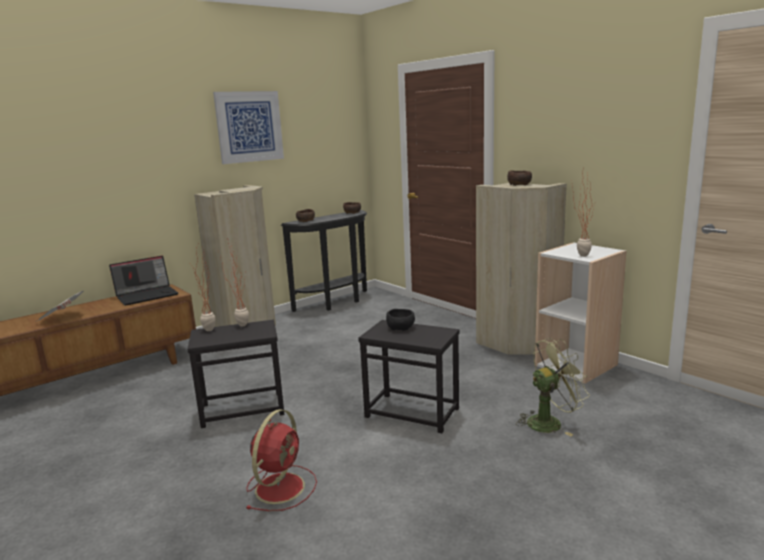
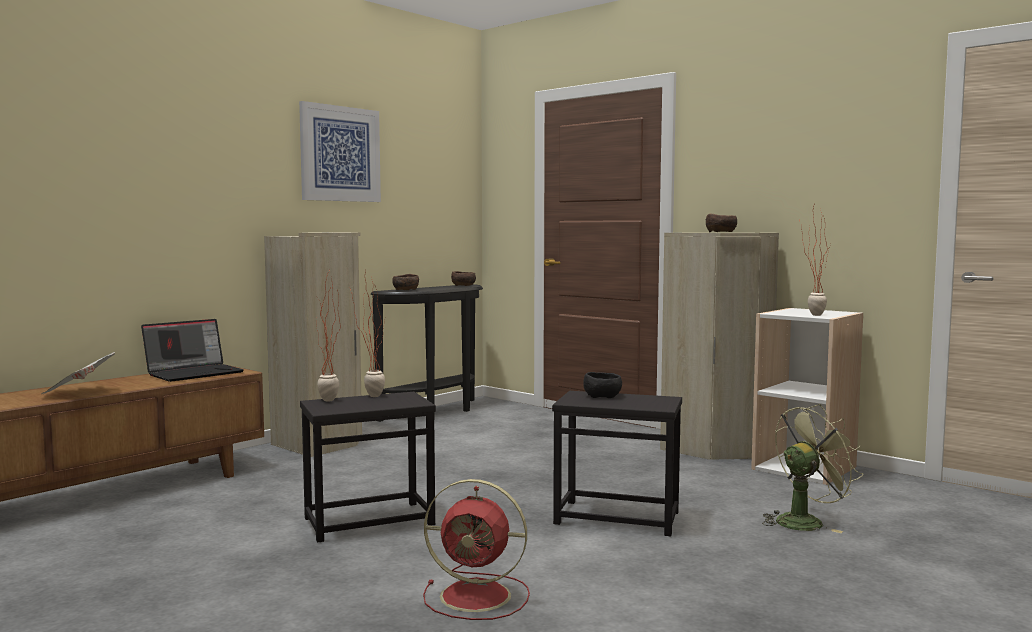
camera: 10 degrees left, 10 degrees down
(281, 486) = (479, 596): red fan -> red fan turned 90 degrees clockwise

